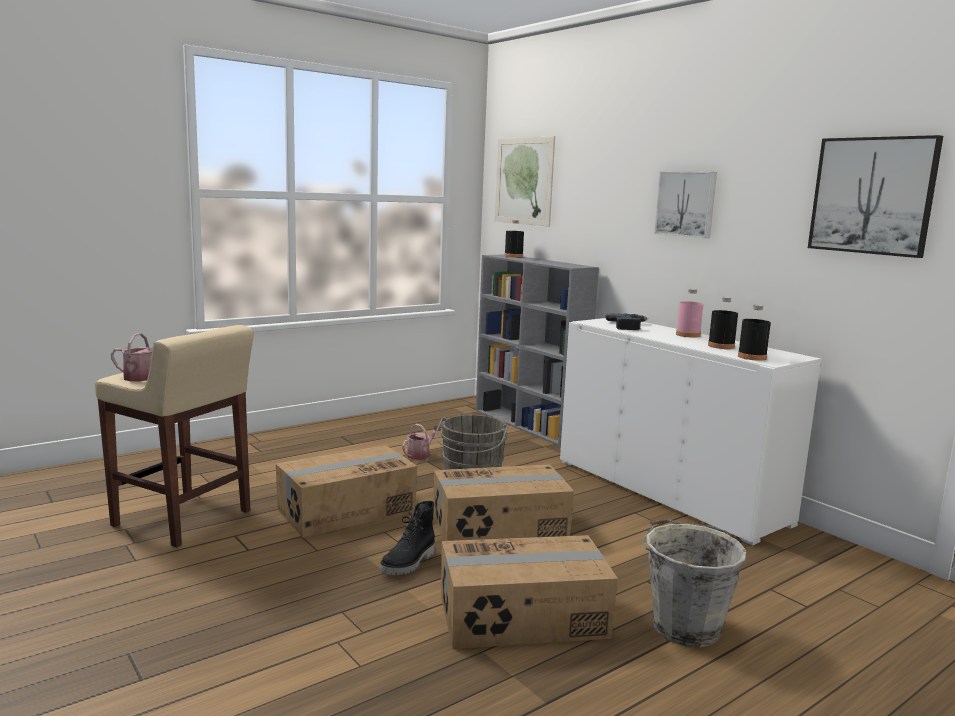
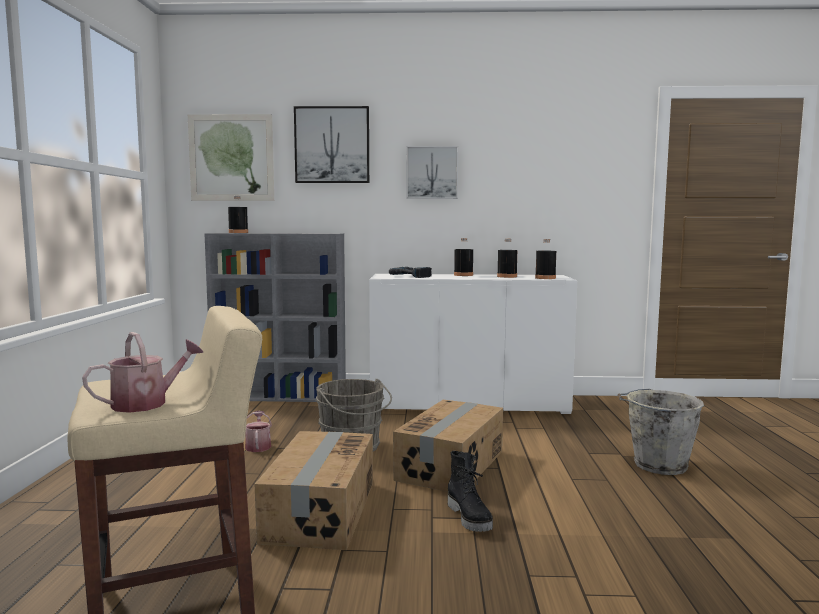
camera: 50 degrees left, 5 degrees down
(523, 618) = (606, 505): cardboard box -> none
(688, 335) = (463, 275): pink bottle -> black bottle
(872, 196) = (581, 161): picture -> picture (332, 145)

